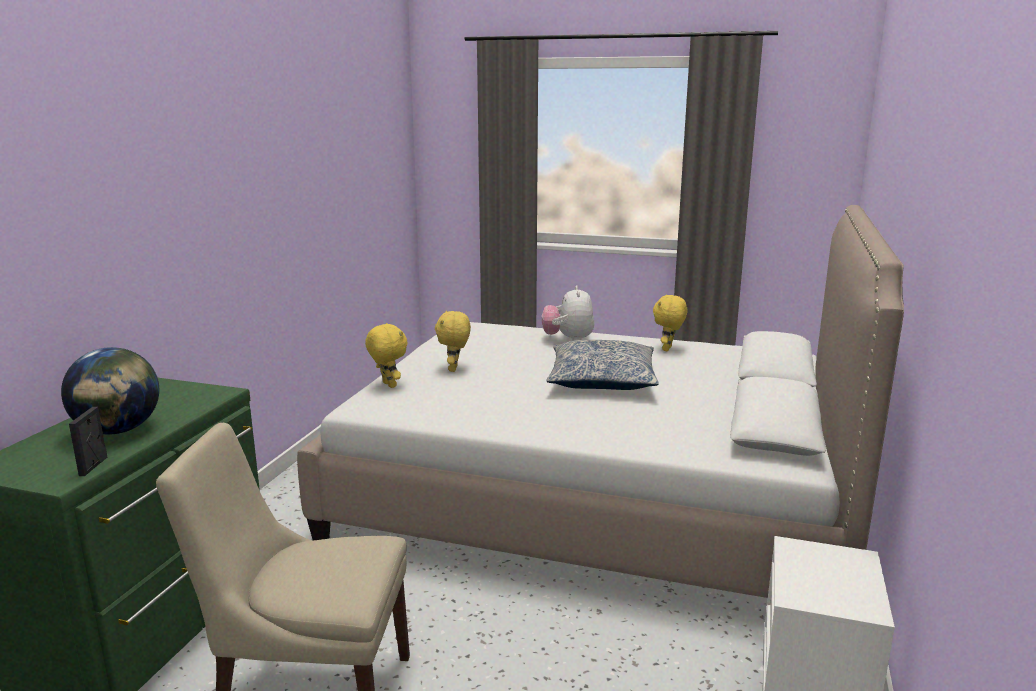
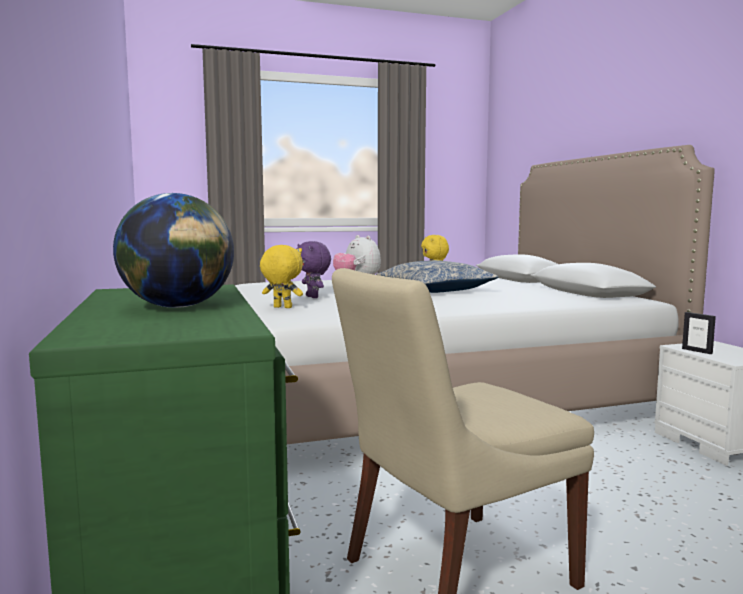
camera: 35 degrees left, 10 degrees down
(93, 466) = (238, 320): picture frame -> picture frame (697, 351)
(454, 369) = (313, 297): yellow plush toy -> purple plush toy

